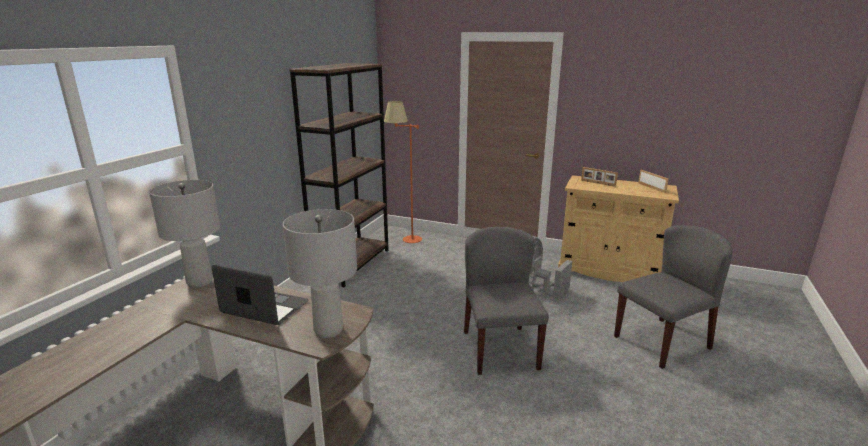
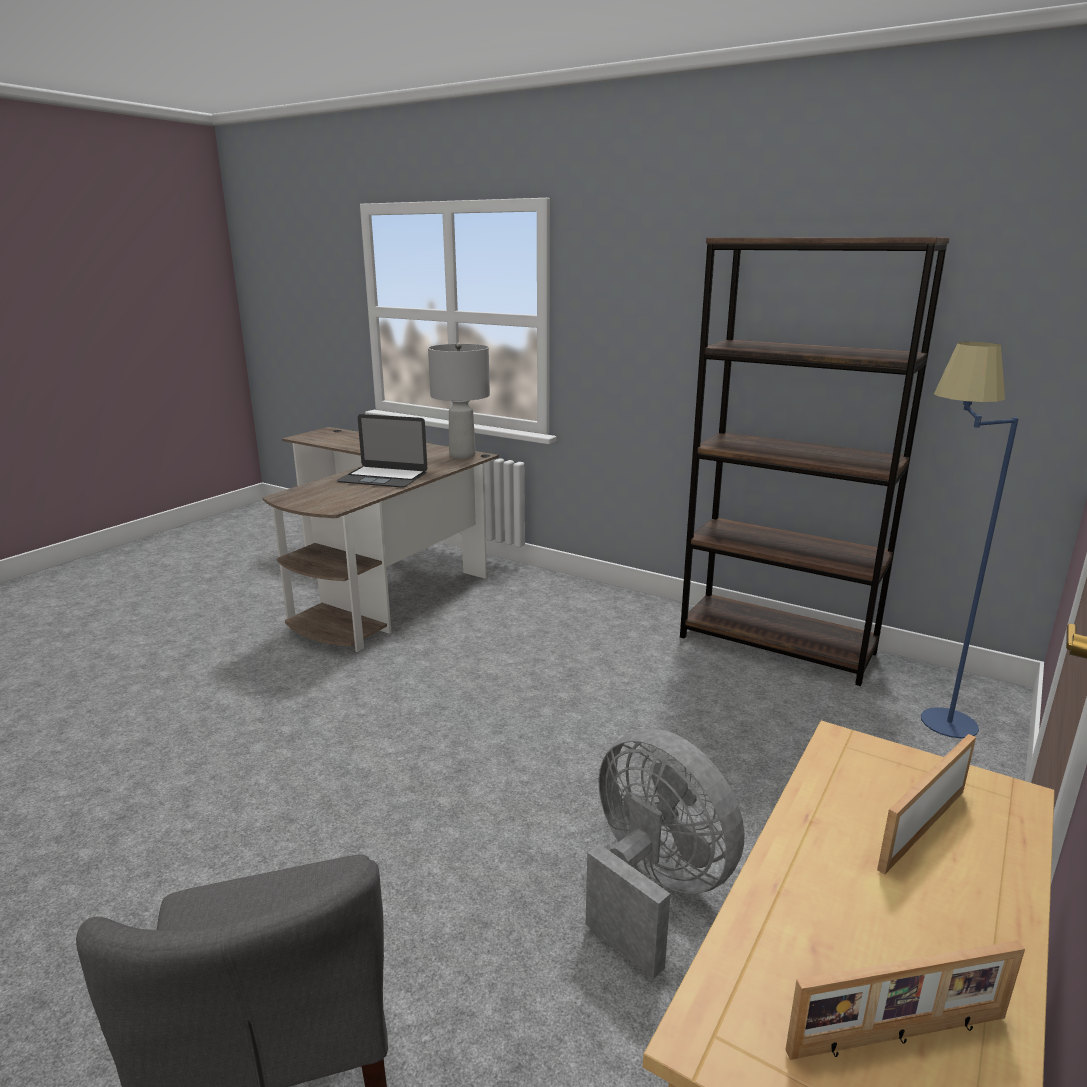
camera: 100 degrees right, 0 degrees up
(265, 307) = (383, 477): laptop -> laptop turned 75 degrees clockwise
(328, 330) = (307, 498): grey table lamp -> none
(405, 242) = (926, 712): orange floor lamp -> blue floor lamp
(499, 349) = (420, 777): grey chair -> none

